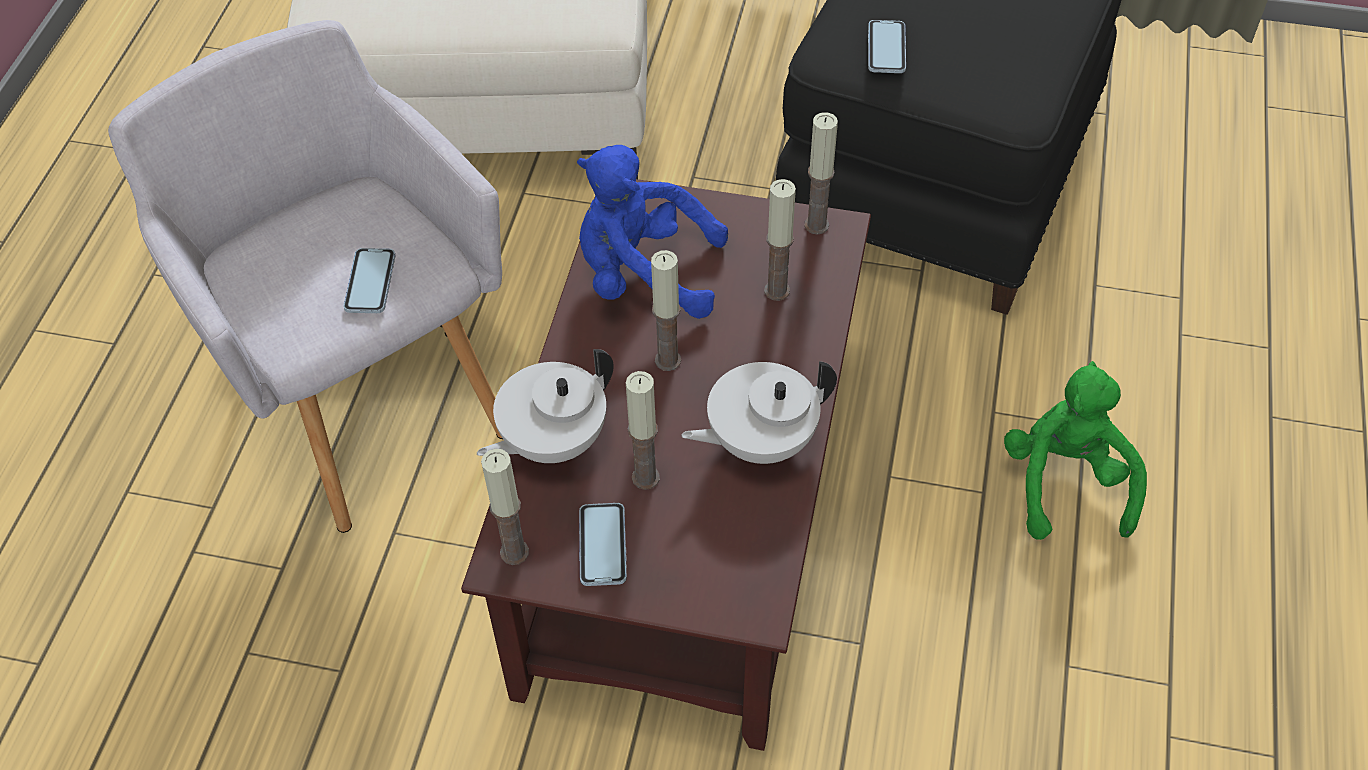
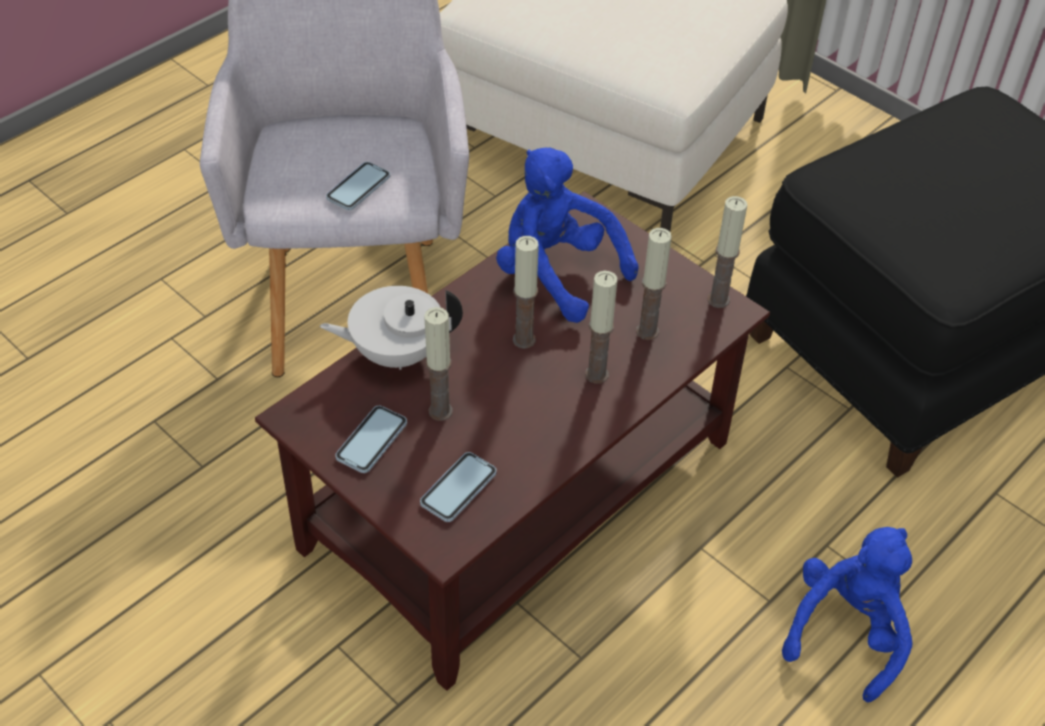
camera: 30 degrees right, 5 degrees down
(514, 552) = (308, 412): candle -> candle (596, 374)
(759, 440) = (545, 429): white teapot -> none
(886, 49) = (872, 192): phone -> phone (458, 488)
(1065, 482) = (847, 631): green plush toy -> blue plush toy

